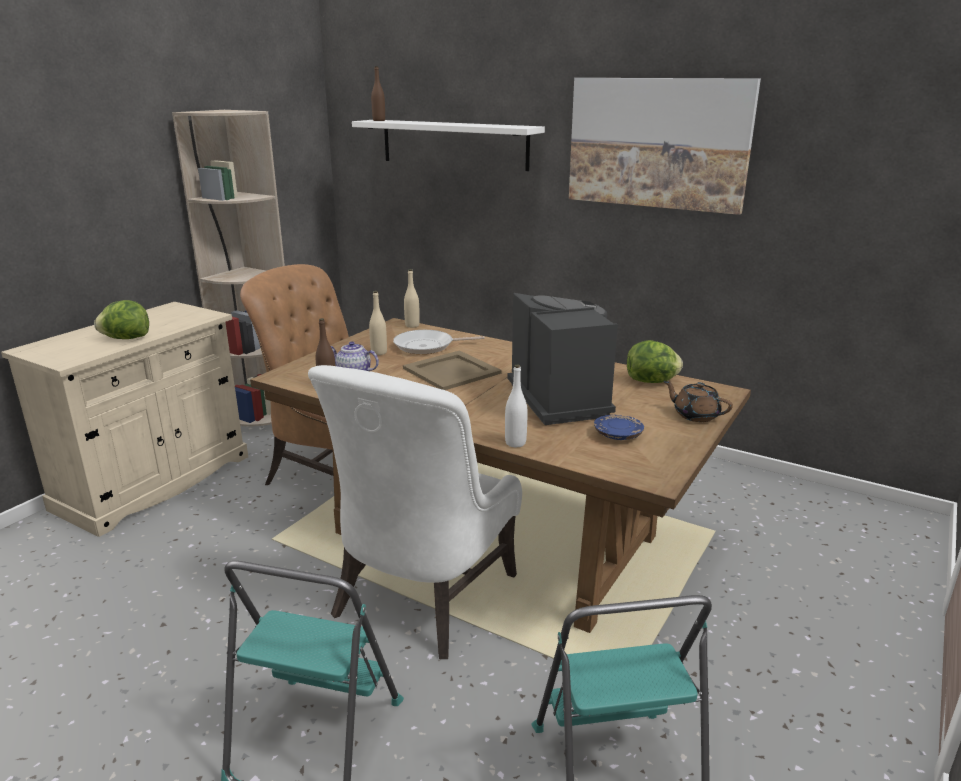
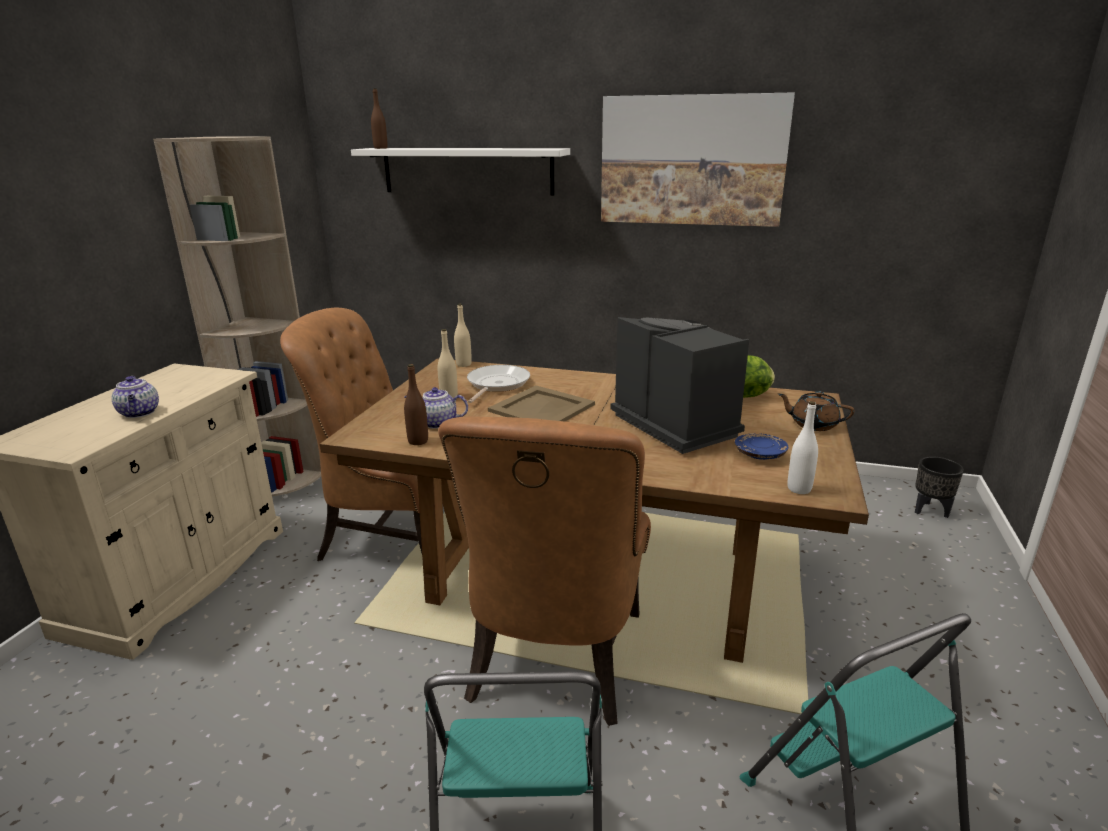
camera: 15 degrees left, 0 degrees up
(126, 338) = (140, 413): lettuce -> teapot
(423, 595) = (555, 656): white chair -> brown chair
(427, 346) = (496, 384): frying pan -> frying pan turned 135 degrees clockwise
(515, 443) = (668, 477): white bottle -> white bottle (799, 489)
(877, 530) = (929, 511): none -> black planter

